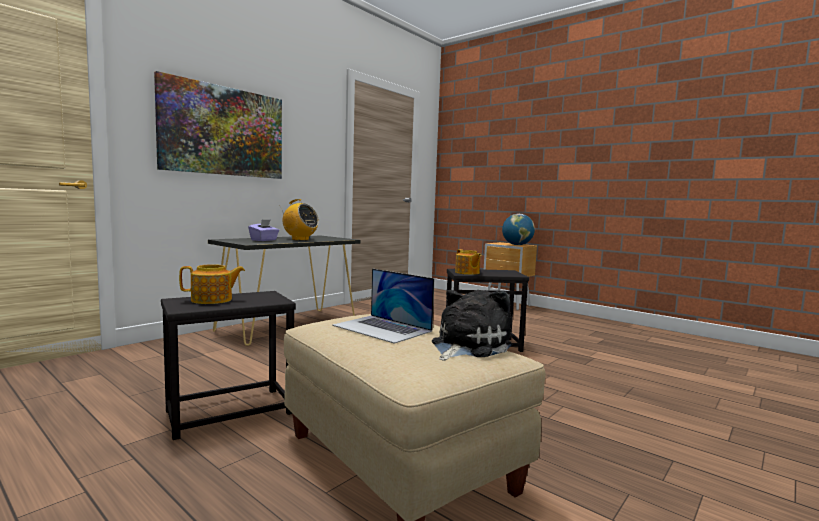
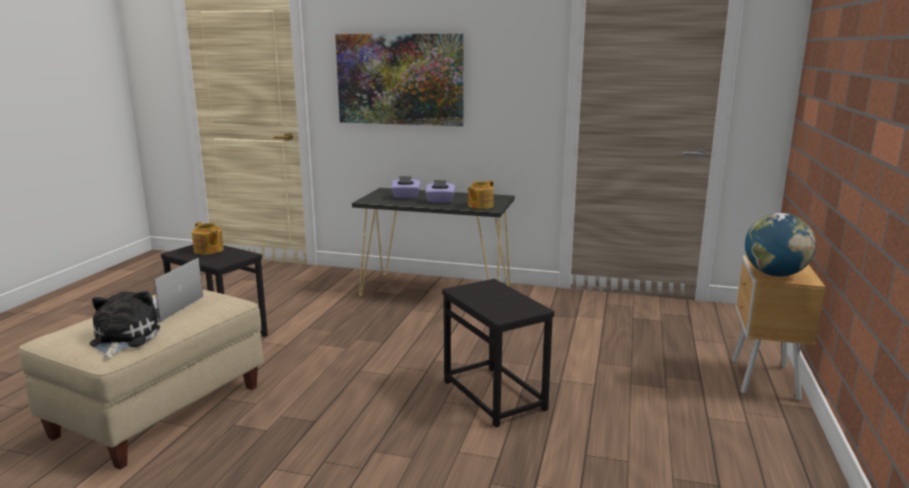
camera: 65 degrees right, 10 degrees up
(300, 239) = (440, 201): radio -> purple tissue box
(467, 273) = (471, 291): teapot -> teapot (480, 206)
(467, 346) = (123, 339): plush toy -> plush toy turned 105 degrees counterclockwise

